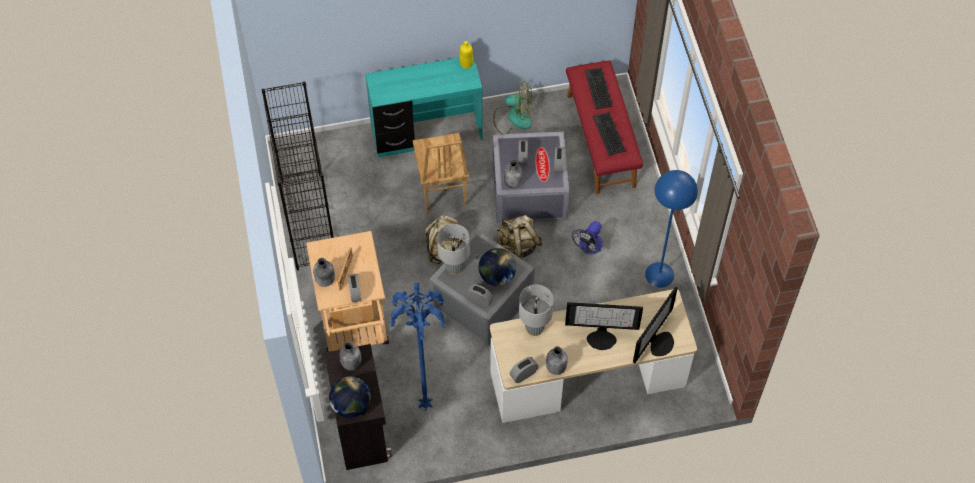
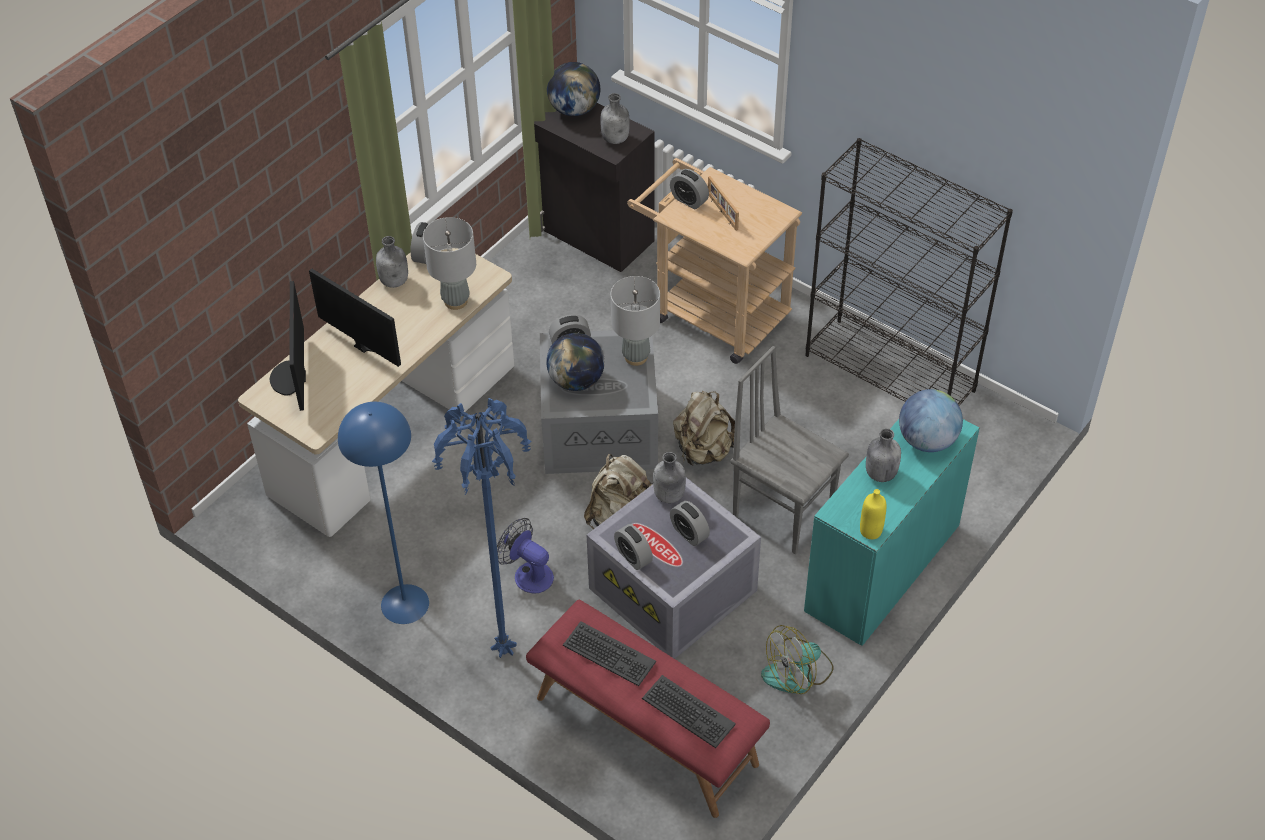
camera: 140 degrees right, 10 degrees down
(325, 281) = (735, 192): grey bottle -> grey bottle (880, 473)
(395, 84) = (927, 440): none -> globe
(425, 404) = (555, 295): blue floor lamp -> blue floor lamp (506, 652)
(441, 190) = (783, 512): brown chair -> grey chair
(588, 247) = (528, 574): fan -> fan turned 45 degrees counterclockwise
(602, 337) = (367, 341): monitor -> monitor turned 75 degrees clockwise

